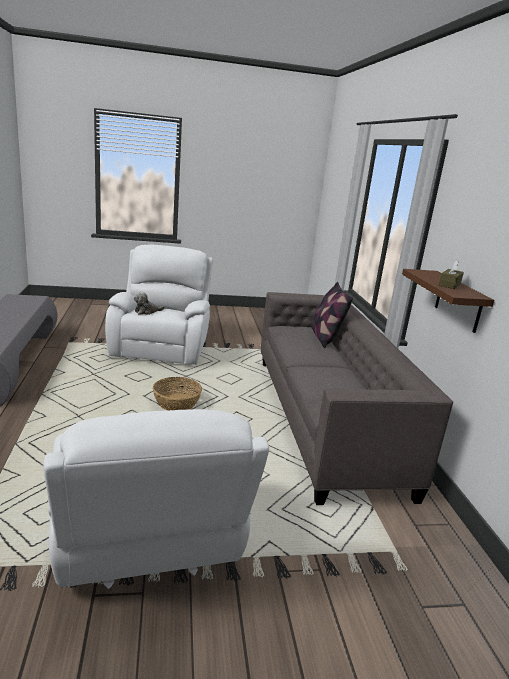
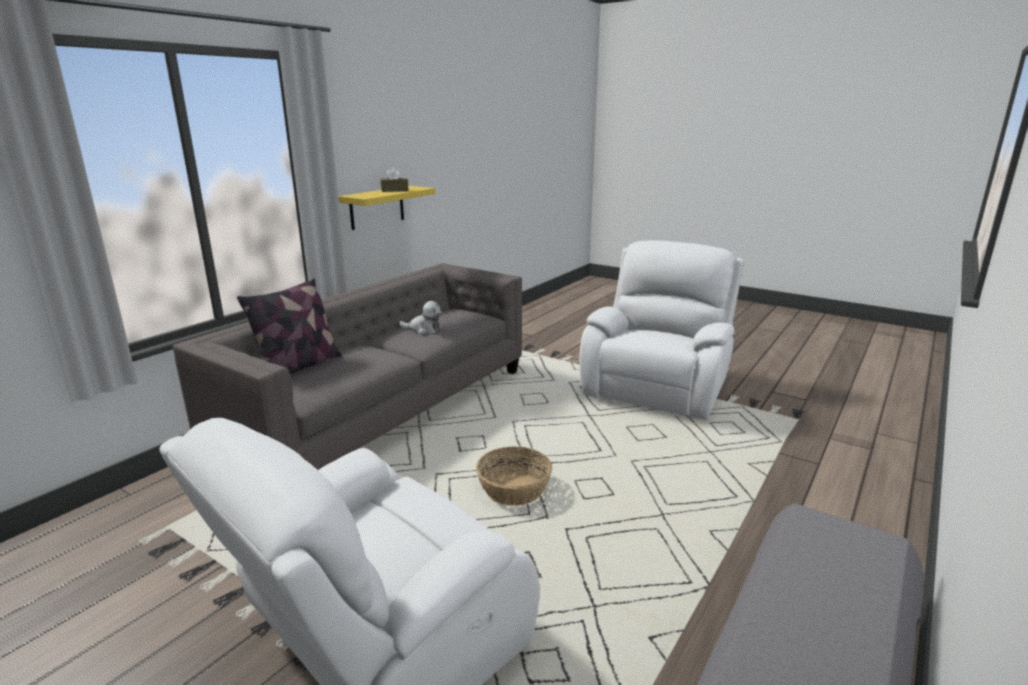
camera: 135 degrees left, 0 degrees up
(147, 311) = (441, 524): plush toy -> plush toy (423, 329)
(458, 301) = (377, 207): brown shelf -> yellow shelf

